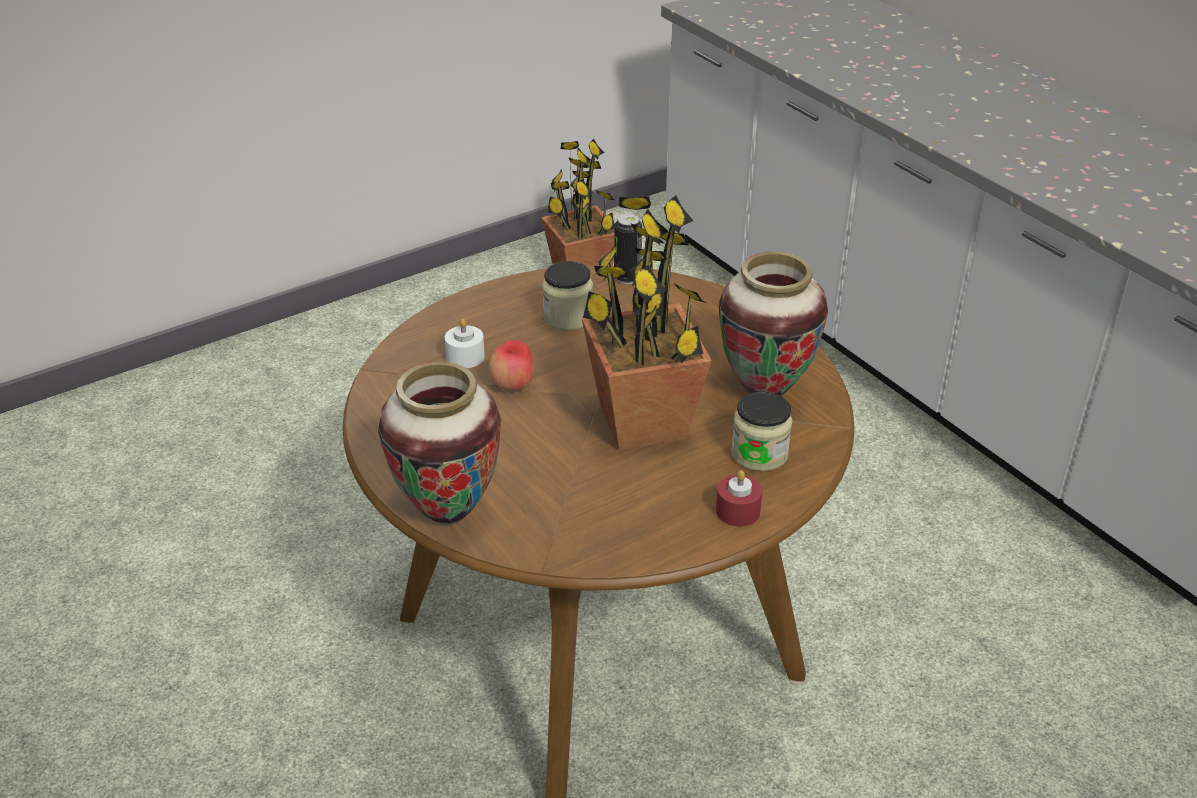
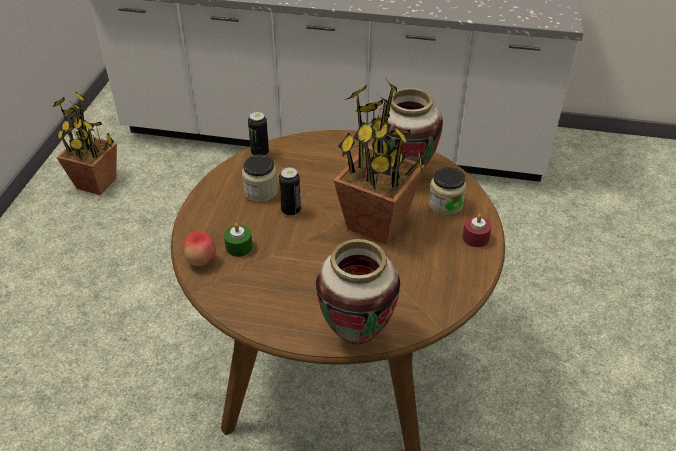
camera: 45 degrees left, 5 degrees up
(465, 357) = (239, 247): white candle -> green candle
(513, 386) = (288, 246): apple -> apple (201, 261)
(570, 354) = (291, 211): none -> can

